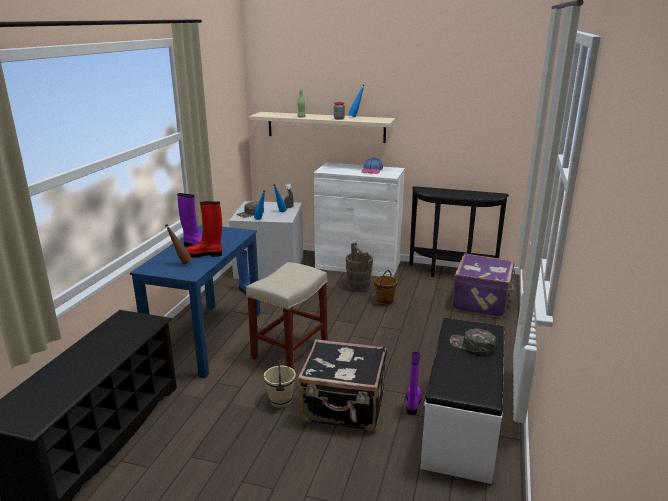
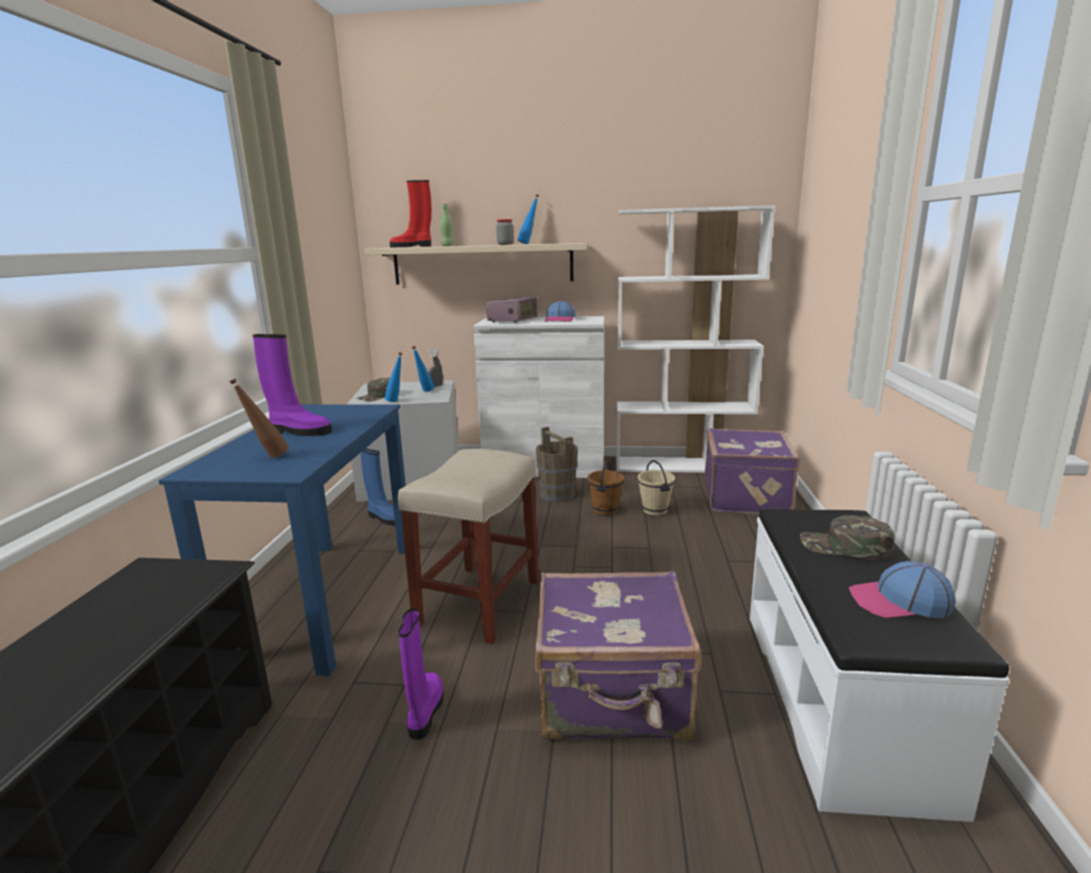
camera: 10 degrees left, 5 degrees down
(205, 254) = (313, 441): red boot -> red boot (412, 247)
(281, 401) = (489, 701): beige bucket -> beige bucket (655, 510)
(341, 168) = (513, 320): none -> radio
(344, 407) = (613, 697): black suitcase -> purple suitcase
(412, 403) = (731, 670): purple boot -> purple boot (424, 711)
(451, 273) = (682, 465): black console table -> white bookcase
(475, 376) = (899, 602): none -> cap

